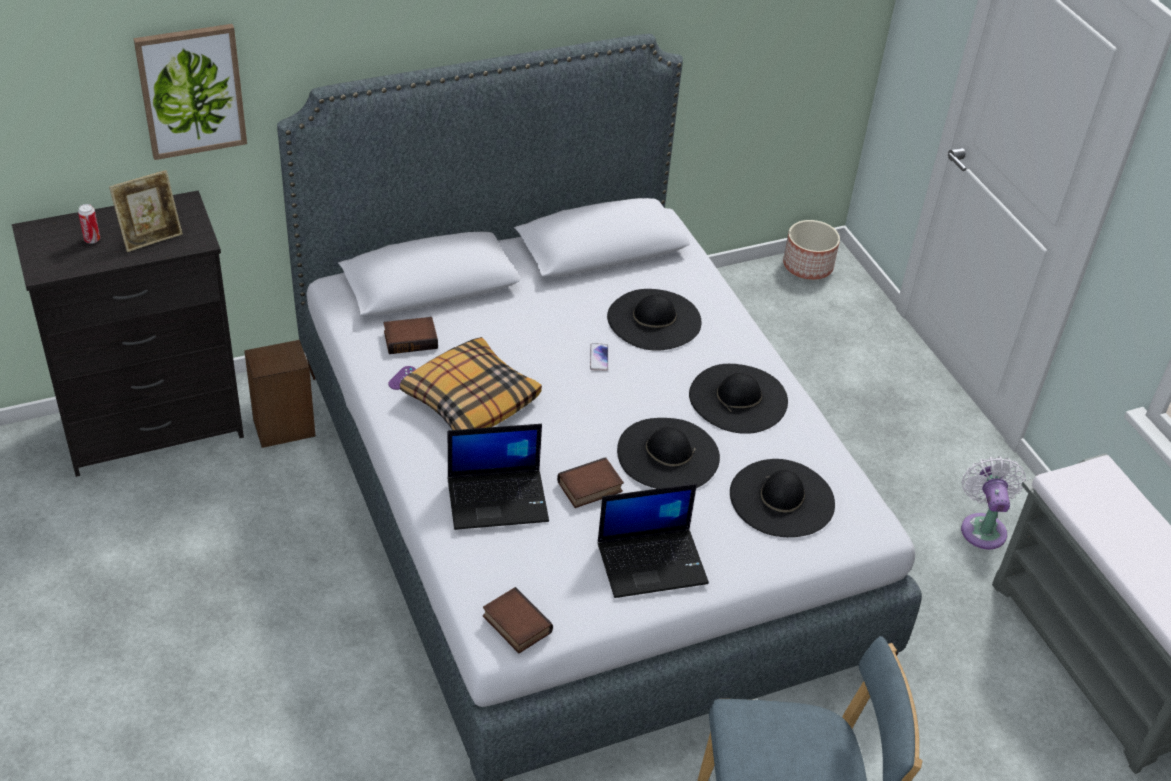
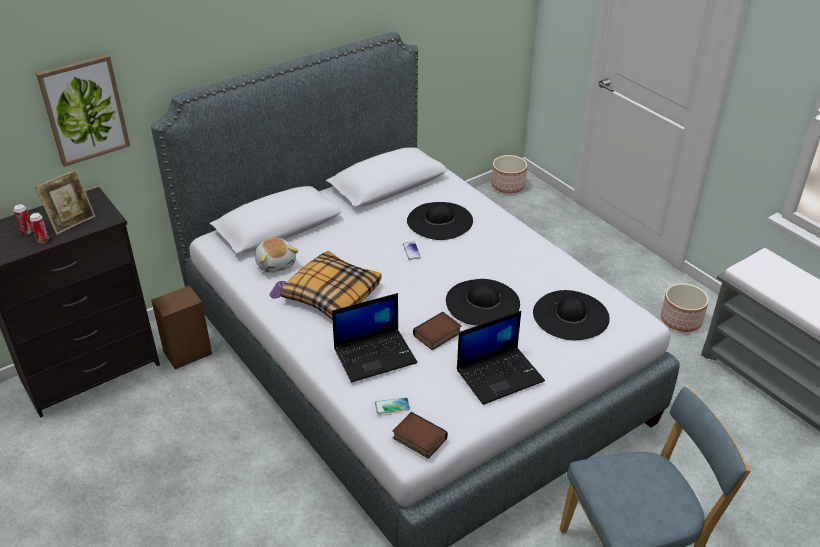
camera: 10 degrees left, 5 degrees down
(108, 256) = (43, 240): none -> can
(411, 339) = (276, 263): book -> plush toy
(496, 573) = (392, 406): none -> phone
(738, 398) = (515, 258): black hat -> none
(983, 527) = (680, 320): white fan -> planter

